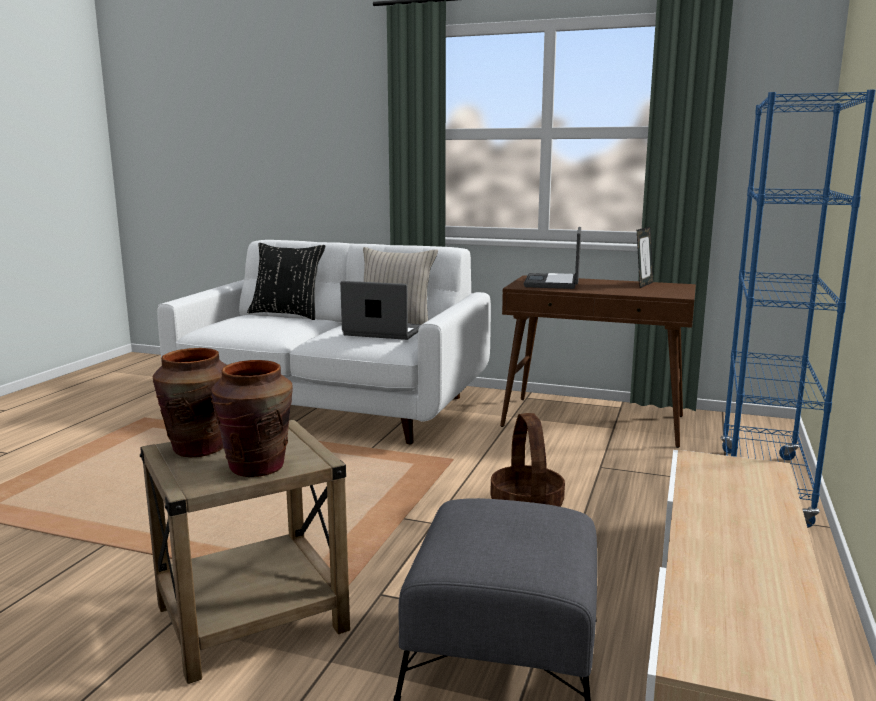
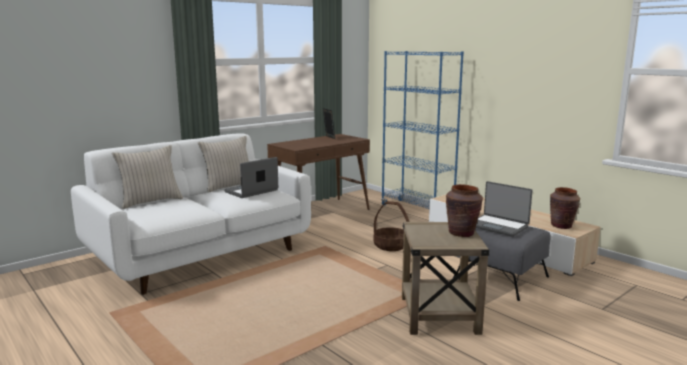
camera: 60 degrees left, 0 degrees up
(198, 448) = (428, 239): brown vase -> brown vase (561, 226)
(287, 314) = (150, 201): black pillow -> beige pillow
(553, 283) = (298, 144): laptop -> laptop (498, 226)

